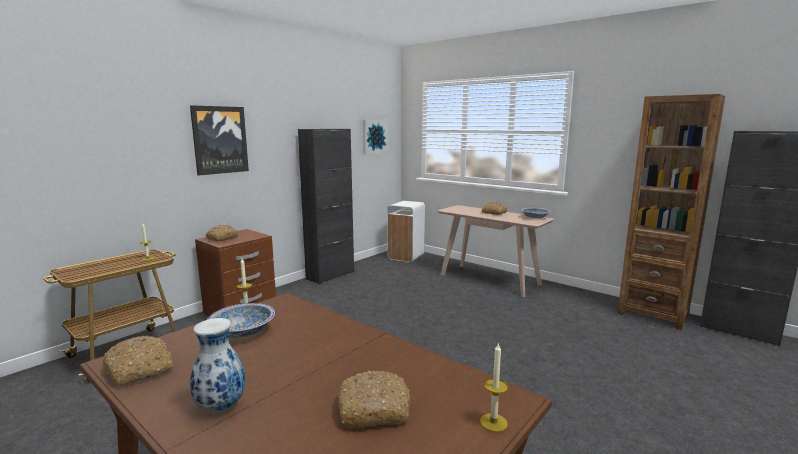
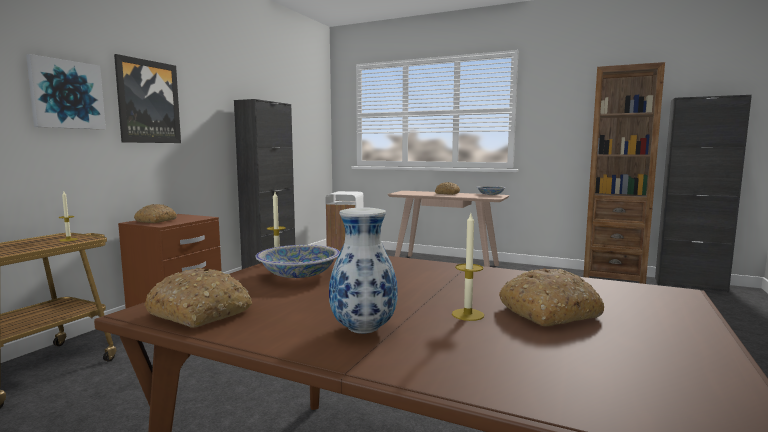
camera: 15 degrees left, 5 degrees down
(374, 136) = (307, 119): picture -> picture (66, 94)
(493, 422) = (682, 308): candle -> candle (467, 314)

